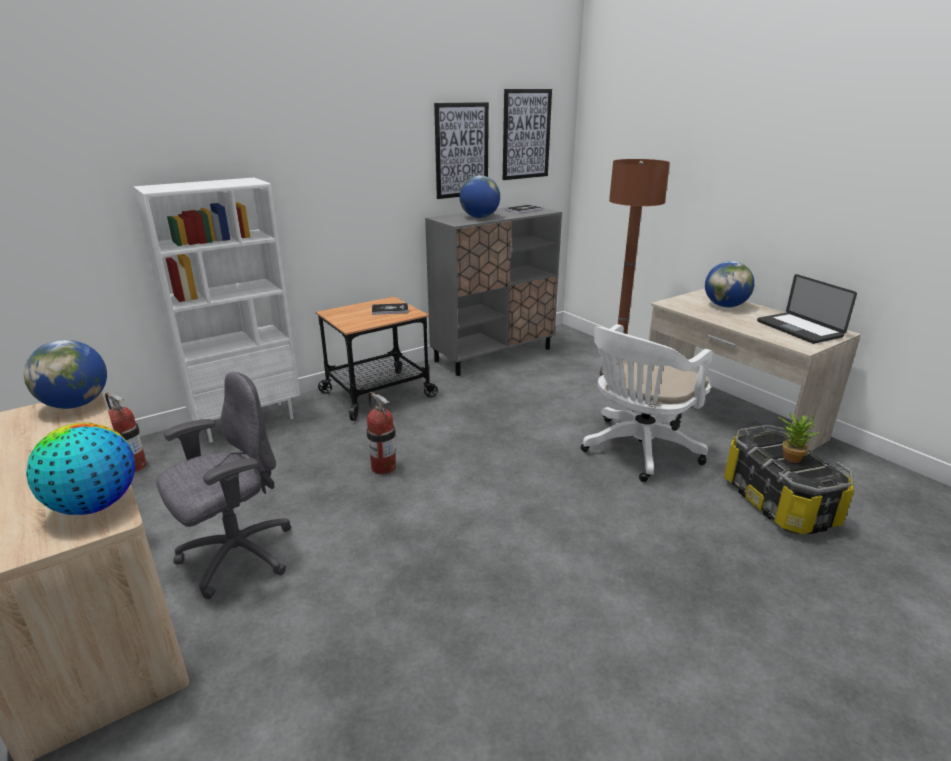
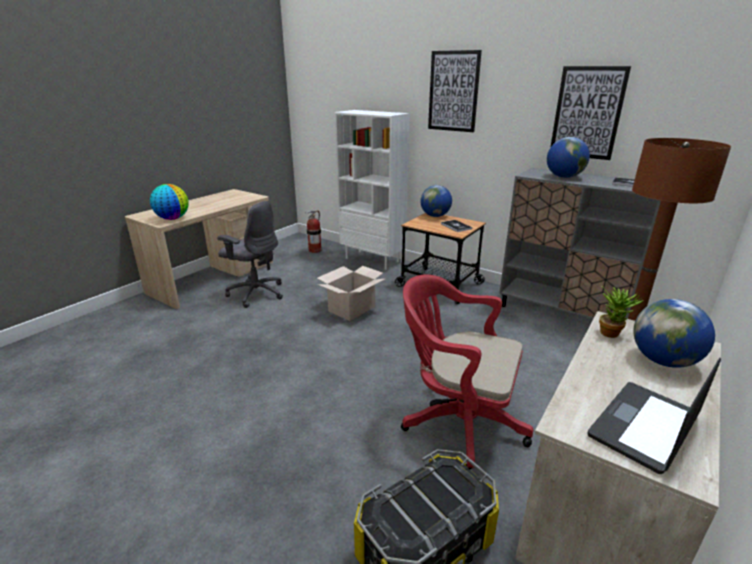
camera: 70 degrees right, 0 degrees up
(76, 404) = (253, 197): globe -> globe (435, 216)
(383, 467) = (352, 309): fire extinguisher -> cardboard box
(526, 134) = (685, 104): picture -> picture (453, 91)
(637, 450) = (457, 422): white office chair -> red office chair
(790, 456) = (427, 500): potted plant -> potted plant (612, 332)

